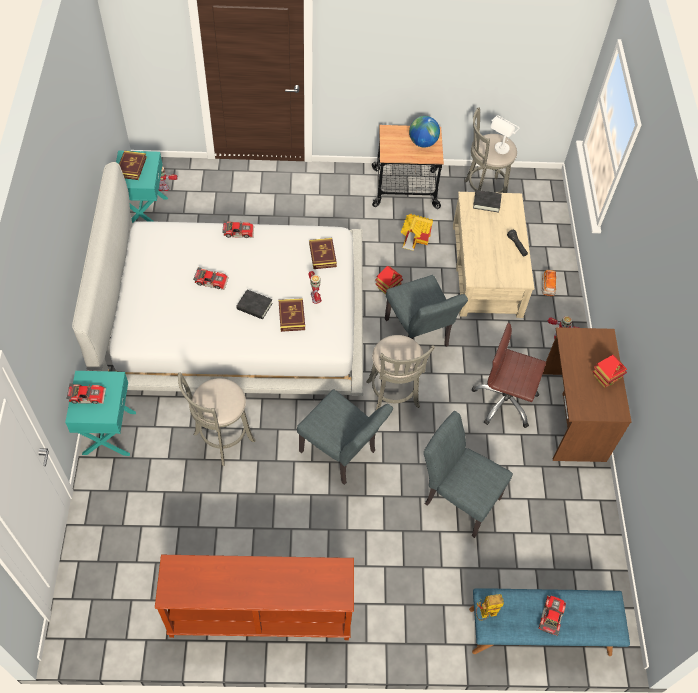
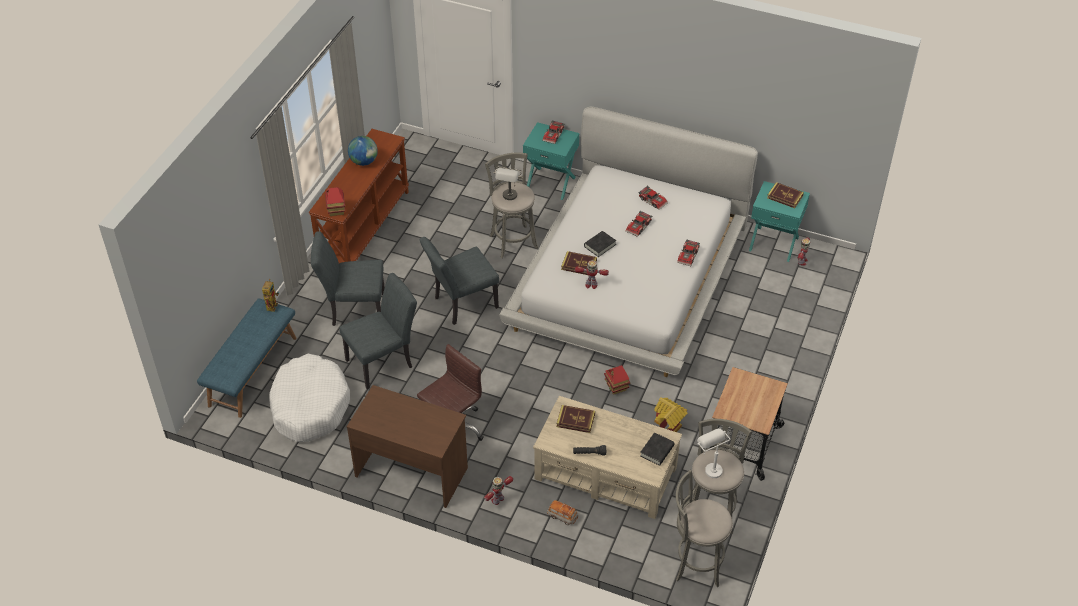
camera: 115 degrees right, 10 degrees down
(227, 400) = (509, 198): none -> grey table lamp
(322, 255) = (637, 302): book -> book (575, 420)
(393, 397) = (497, 352): grey stool -> grey stool (696, 563)
(418, 336) = (550, 391): grey chair -> grey chair (353, 309)
(422, 143) = (748, 410): globe -> globe (364, 162)
(550, 616) = (245, 339): toy car -> toy car (653, 200)
(551, 545) = (309, 406): none -> white dog bed
(606, 378) = (396, 427): toy house -> toy house (336, 210)

